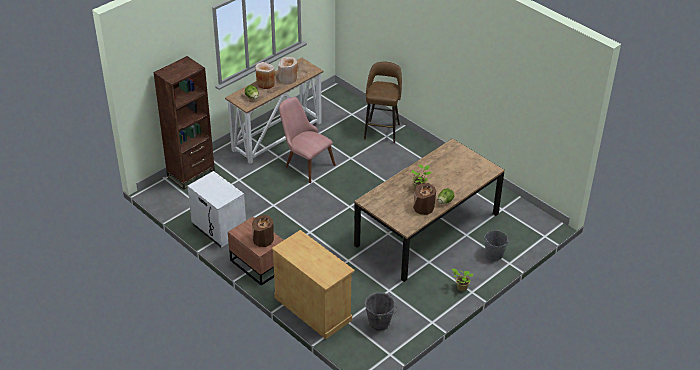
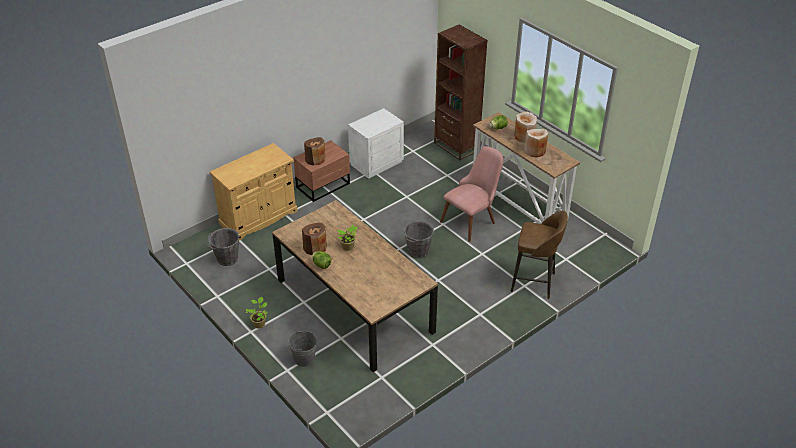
camera: 95 degrees right, 0 degrees up
(353, 195) = (417, 252): none -> grey bucket

